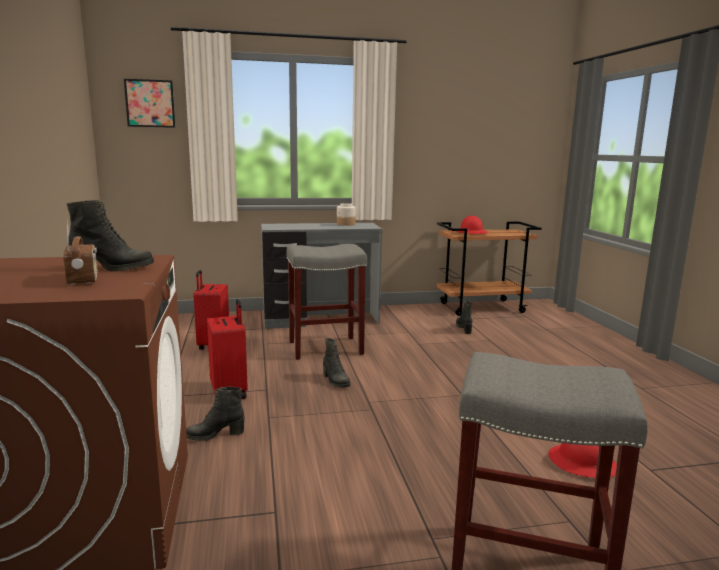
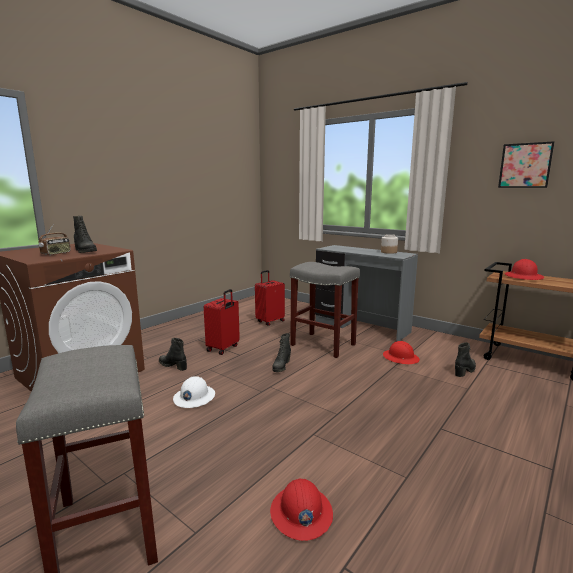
camera: 50 degrees right, 0 degrees up
(150, 103) = (286, 160): picture -> picture (525, 165)
(325, 448) = (194, 397): none -> white hard hat
(408, 335) = (400, 358): none -> red hard hat

